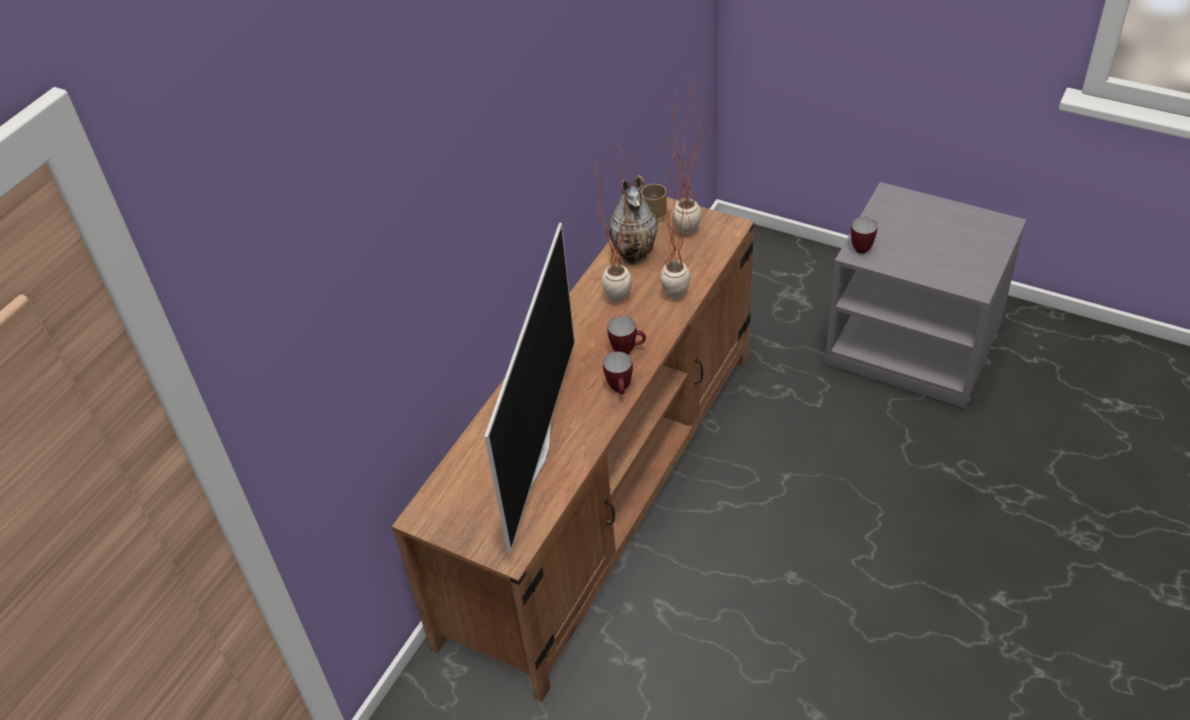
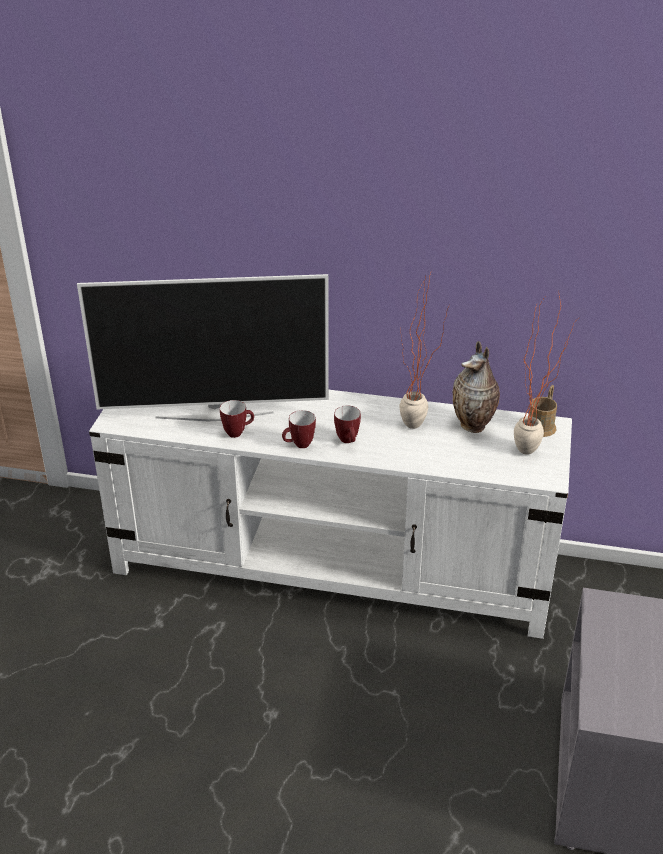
camera: 70 degrees right, 10 degrees down
(605, 488) = (334, 567): brown tv stand -> white tv stand
(674, 301) = (423, 458): potted plant -> none
(859, 247) = (615, 604): mug -> mug (238, 432)

